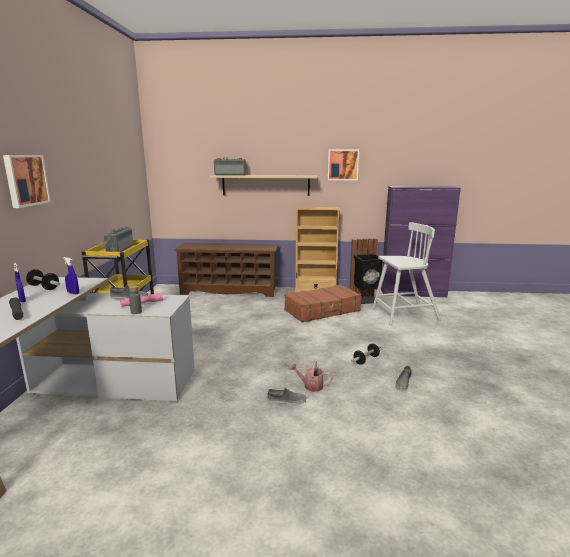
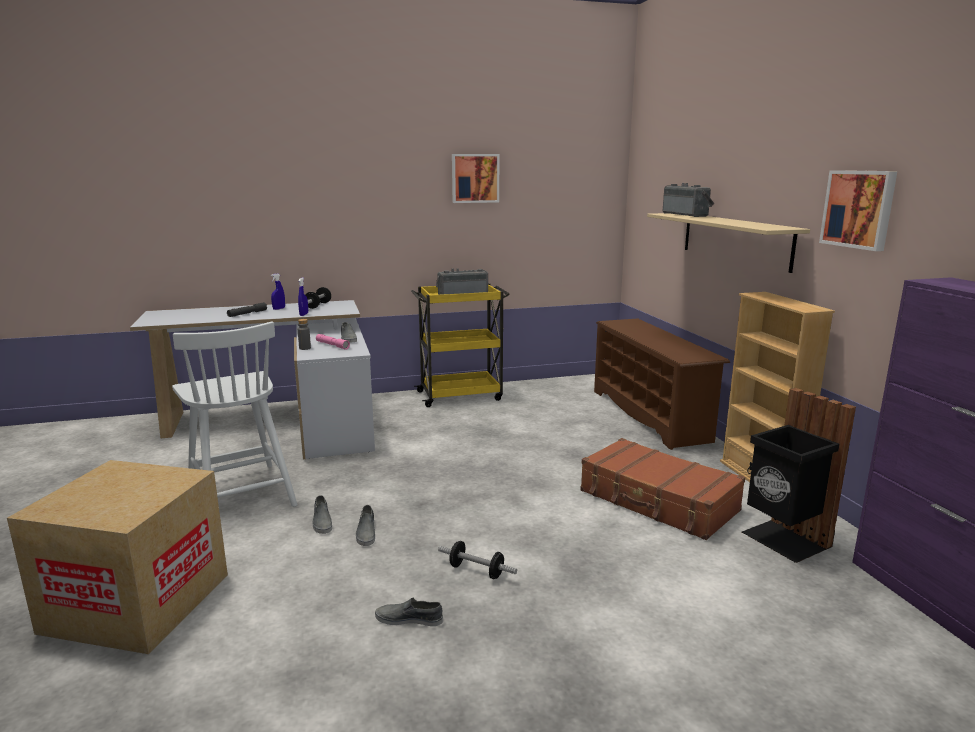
camera: 70 degrees right, 0 degrees up
(25, 180) = (349, 201): picture -> picture (475, 178)
(310, 386) = (366, 532): watering can -> grey shoe
(364, 489) = (137, 602): none -> cardboard box
(404, 315) = (752, 601): white chair -> white chair (241, 493)

